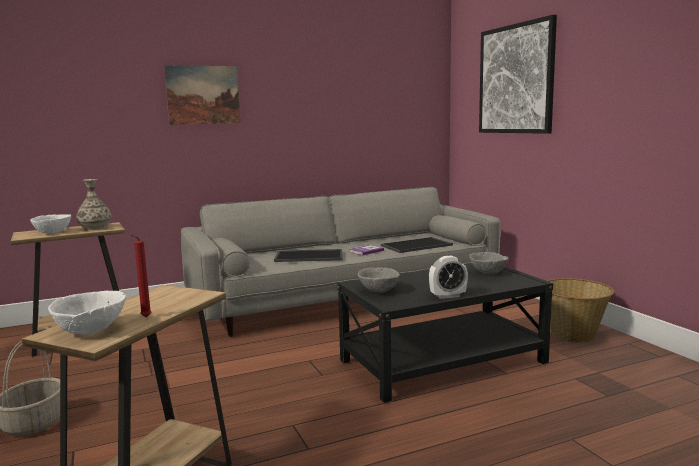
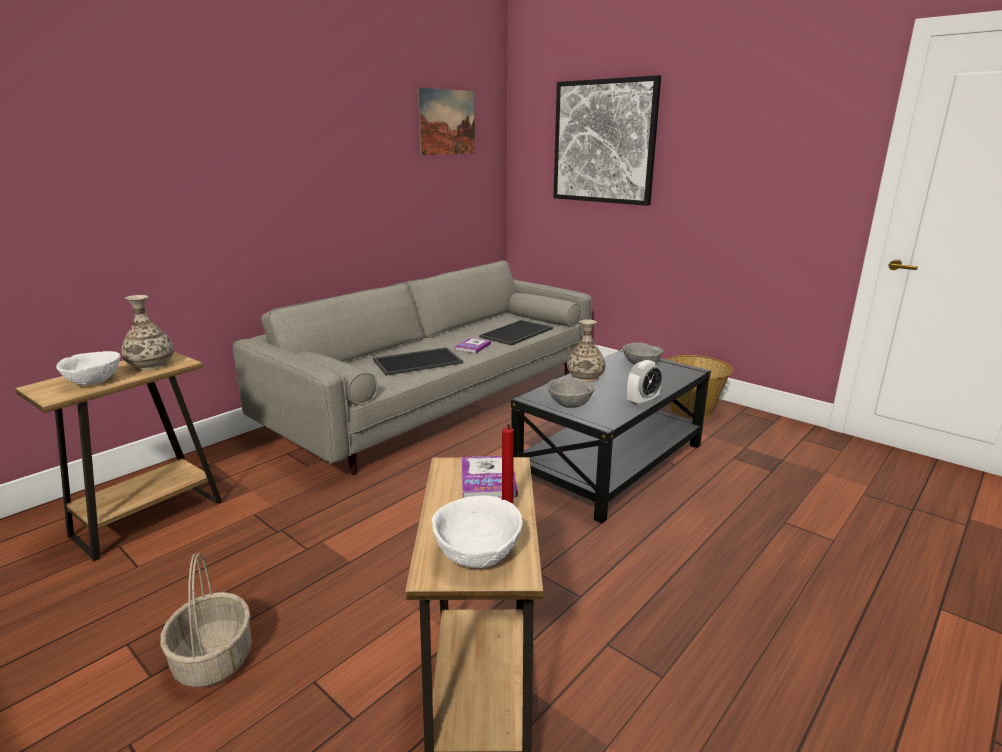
camera: 25 degrees left, 10 degrees up
(174, 298) = (488, 479): none -> book
(203, 95) = (242, 156): picture -> picture (447, 122)
(421, 275) = (585, 377): none -> vase

